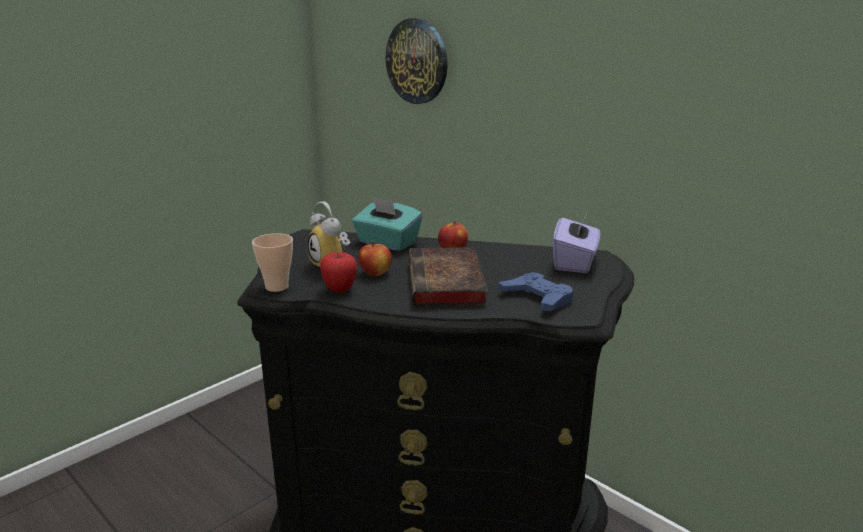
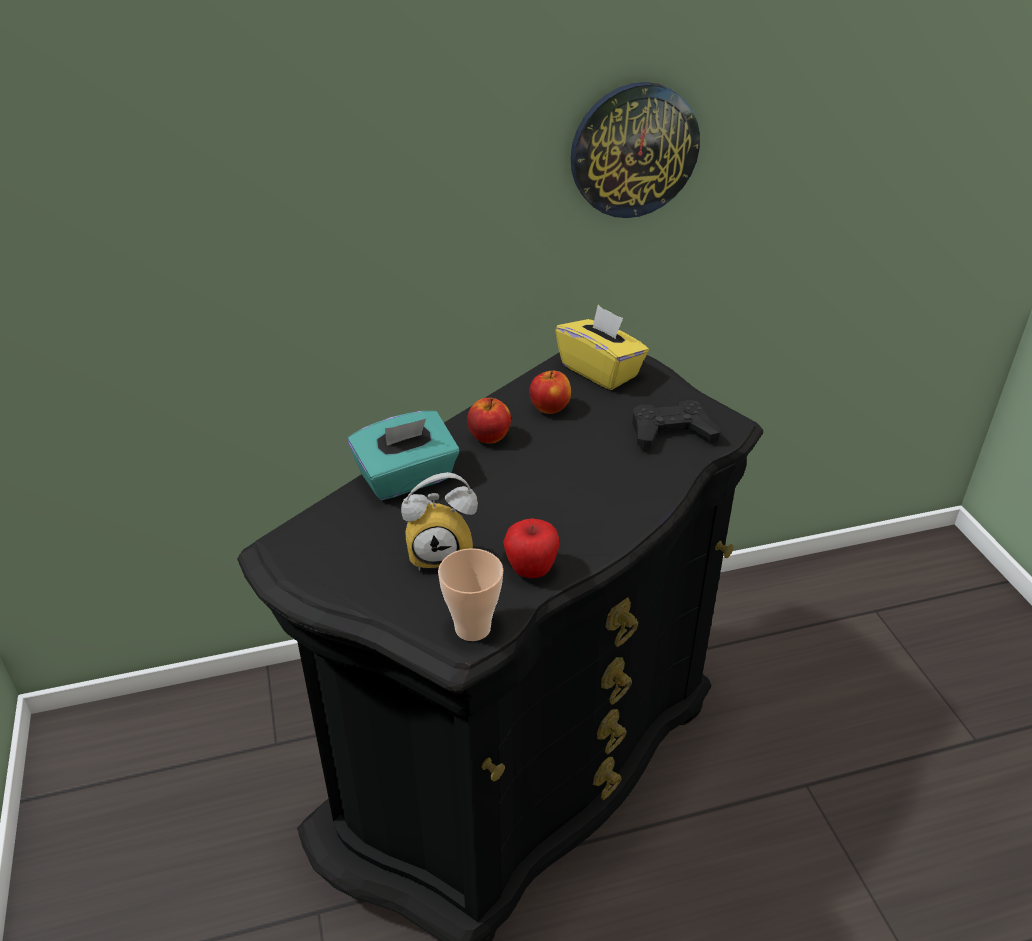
camera: 60 degrees left, 15 degrees up
(375, 273) = (504, 523): apple -> apple (549, 408)
(417, 61) = (163, 174): wall clock -> wall clock (633, 150)
(447, 284) = (586, 478): book -> none
(537, 298) = (671, 432): blue game controller -> black game controller
(574, 262) = (600, 371): purple tissue box -> yellow tissue box

